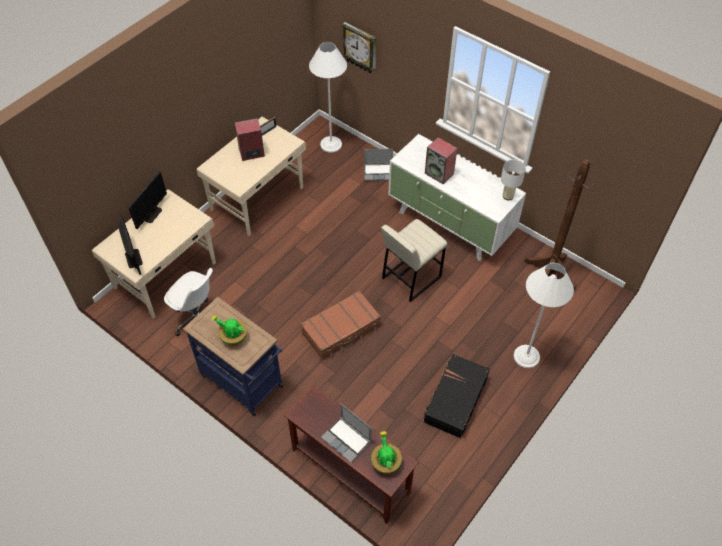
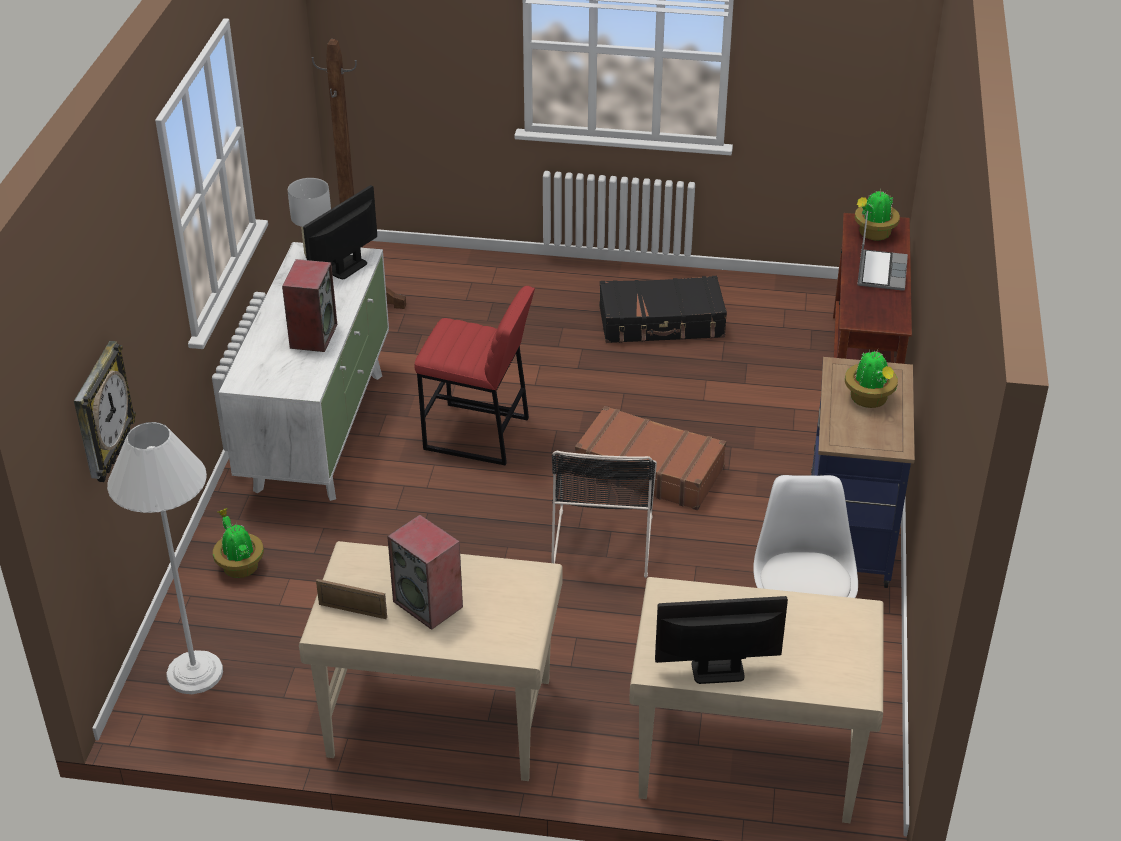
camera: 120 degrees left, 15 degrees down
(133, 258) = (839, 634): monitor -> monitor (347, 267)
(309, 289) = (603, 539): none -> black chair
(379, 172) = (239, 566): laptop -> potted plant
(410, 278) = (479, 434): beige chair -> red chair
(526, 356) = (530, 284): white floor lamp -> none

